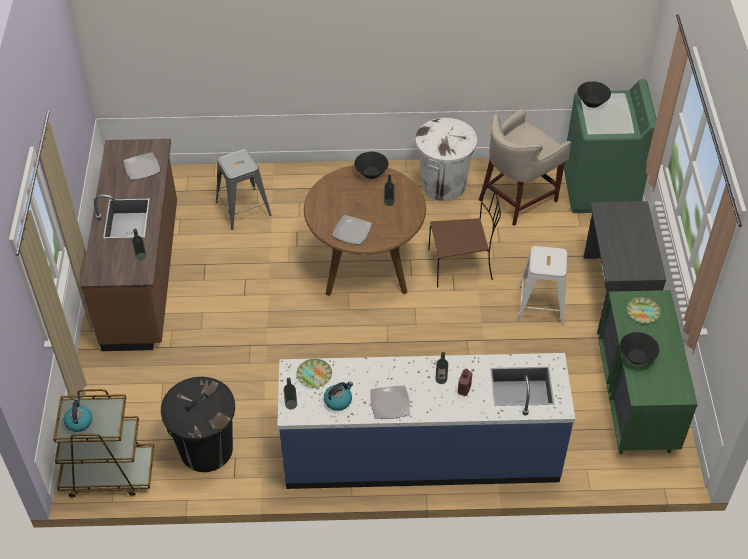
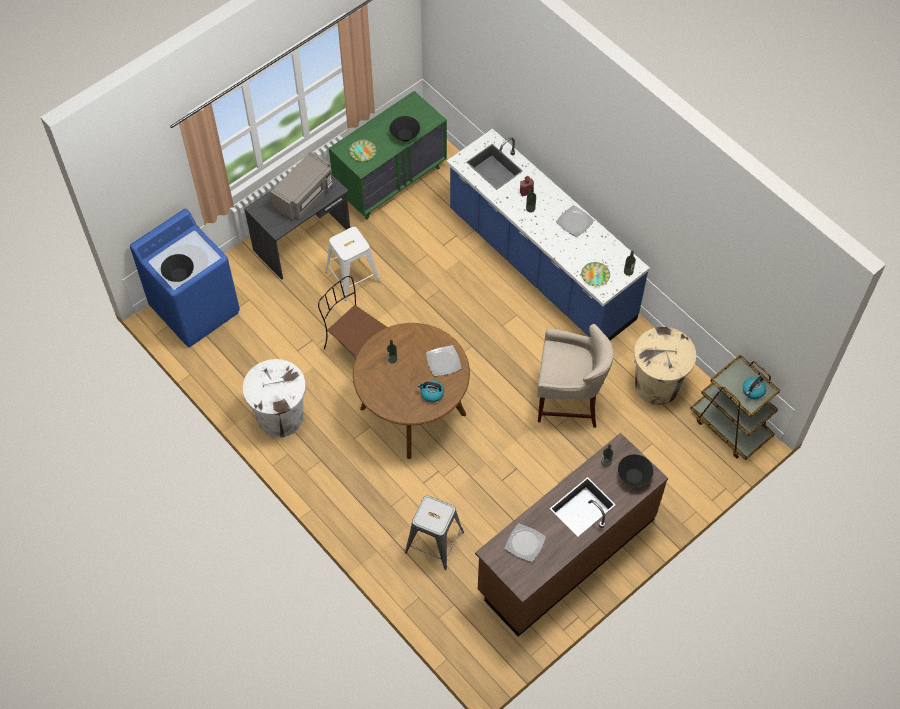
camera: 130 degrees left, 10 degrees up
(206, 449) = (657, 385): black trash can -> beige trash can
(338, 400) = (600, 249): kettle -> kettle (431, 394)
(371, 173) = (372, 392): black bowl -> black bowl (634, 476)
(517, 199) = (253, 356): beige stool -> beige stool (568, 401)
(600, 189) = (195, 309): green washing machine -> blue washing machine
(624, 246) = (305, 197): none -> grey microwave

